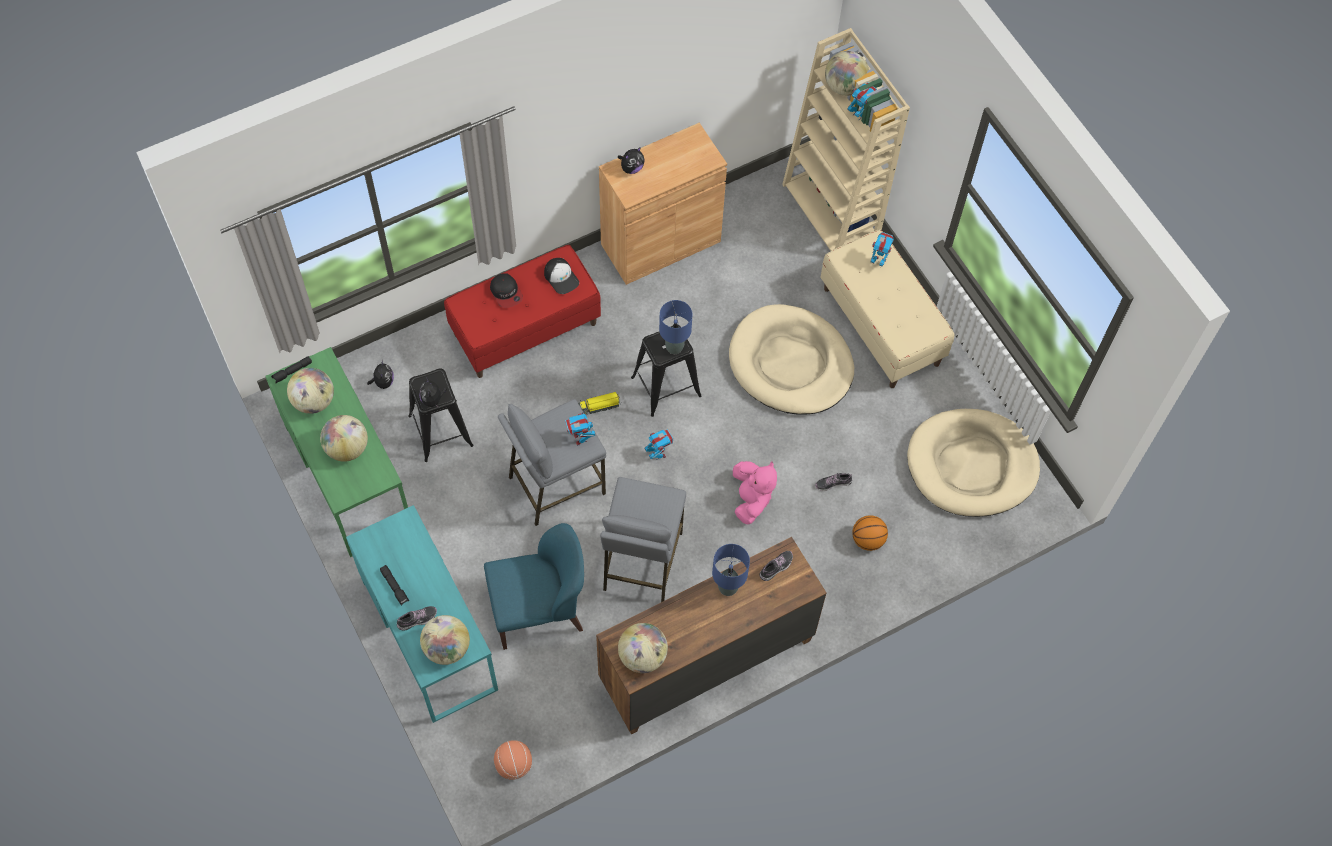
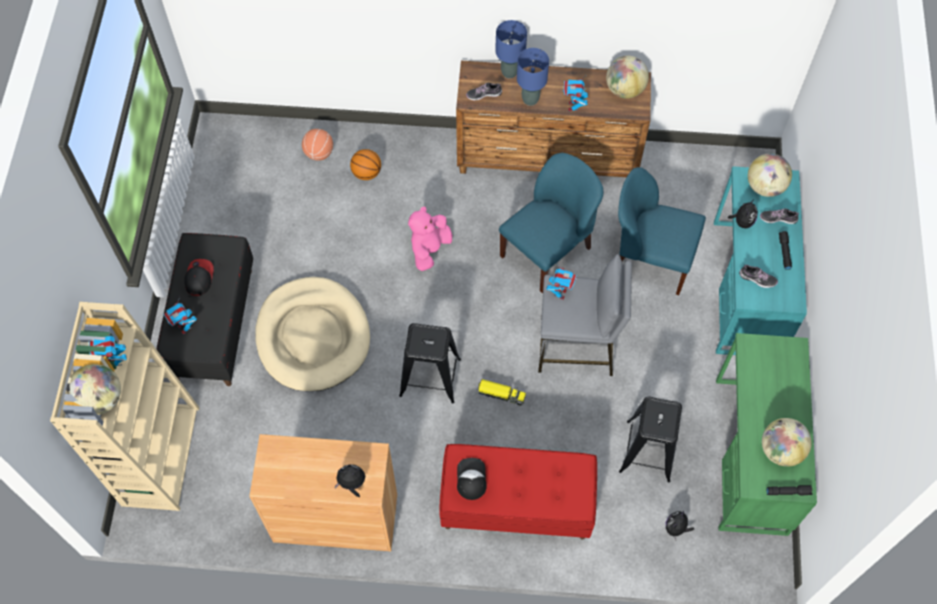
camera: 145 degrees left, 0 degrees up
(347, 448) = (770, 388): globe -> none
(433, 400) = (664, 409): plush toy -> plush toy (742, 221)
(506, 292) = (531, 494): cap -> cap (199, 278)
(514, 765) = (729, 168): basketball -> basketball (319, 153)
(641, 561) = (547, 251): grey stool -> blue chair
(658, 454) = (476, 324): toy robot -> toy robot (573, 106)
(674, 347) = (424, 336): blue table lamp -> blue table lamp (509, 72)
(833, 483) = (358, 225): shoe -> shoe (757, 279)
(881, 326) = (213, 324): beige bench -> black bench
(971, 465) = (245, 180): beige dog bed -> none

